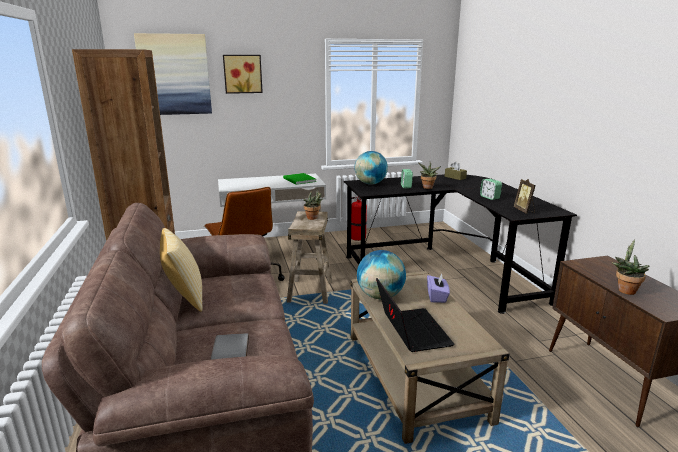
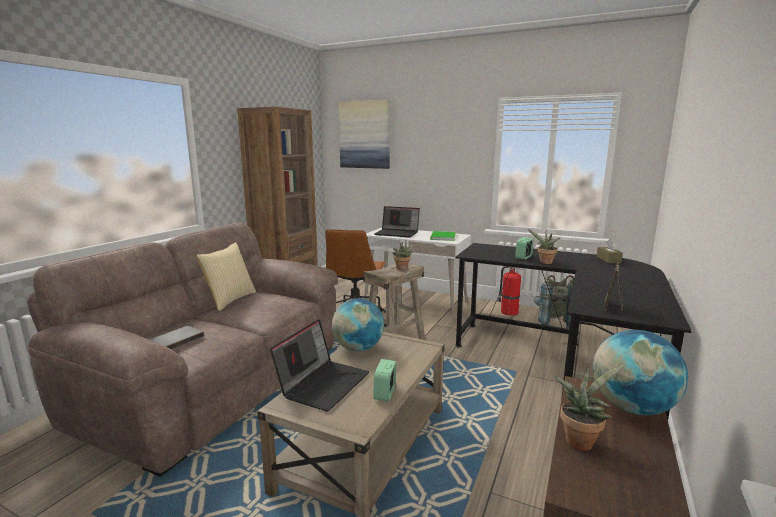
camera: 40 degrees right, 5 degrees down
(242, 74) = (417, 134): picture -> none
(251, 184) = (397, 233): none -> laptop
(370, 183) = (492, 249): globe -> globe (632, 407)
(396, 238) = (550, 323): none -> grey backpack
(437, 297) = (405, 368): purple tissue box -> none
(489, 197) = (600, 285): alarm clock -> alarm clock (385, 393)

